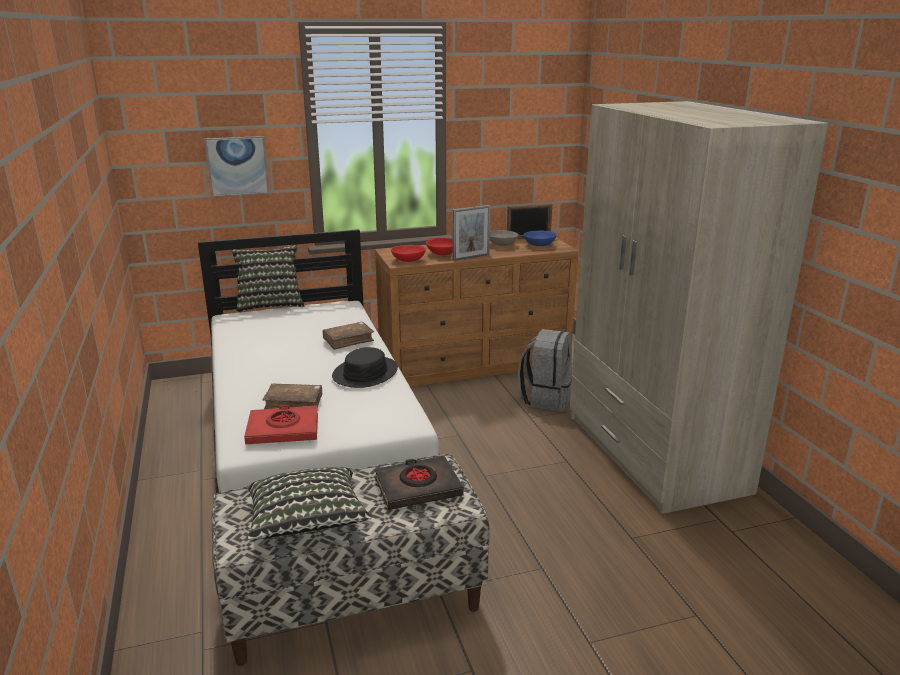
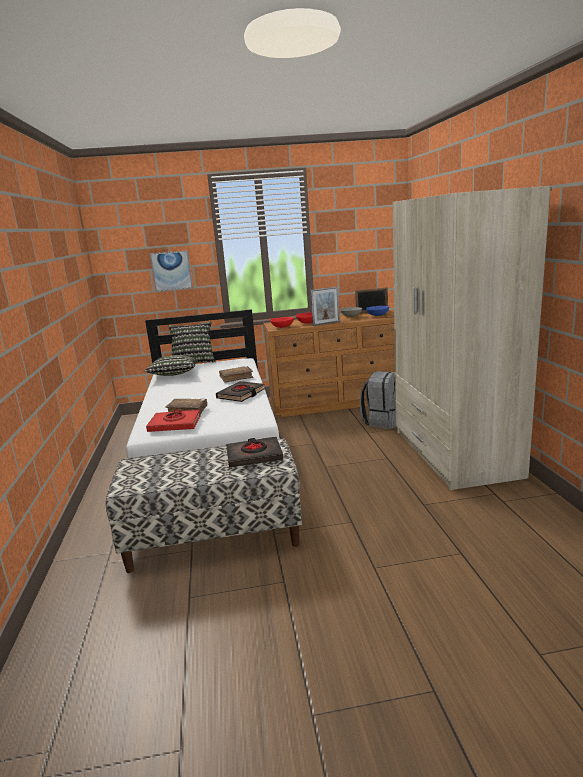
camera: 10 degrees right, 5 degrees down
(307, 522) = (173, 474): pillow -> pillow (174, 375)
(365, 373) = (241, 394): black hat -> black book

